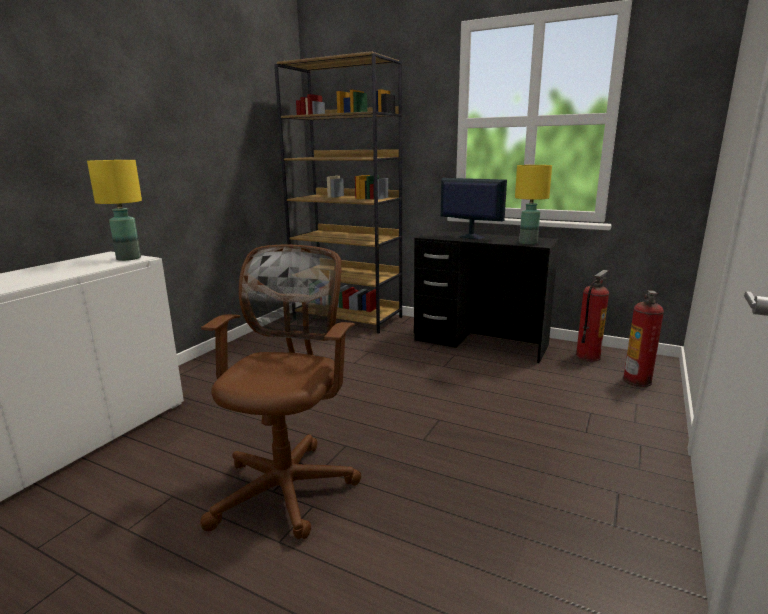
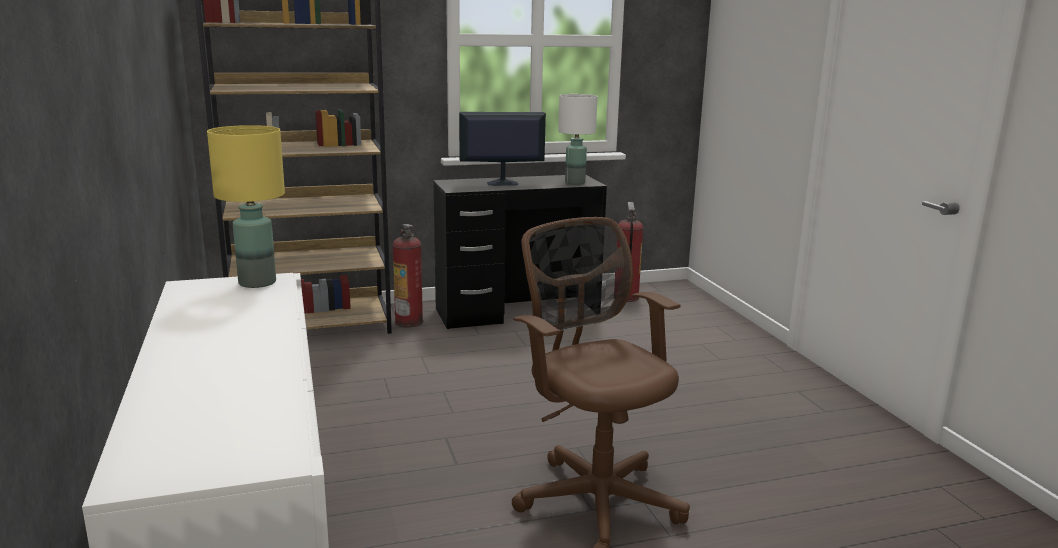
camera: 45 degrees left, 0 degrees up
(528, 243) = (575, 183): yellow table lamp -> white table lamp
(637, 381) = (690, 307): fire extinguisher -> fire extinguisher (409, 322)

